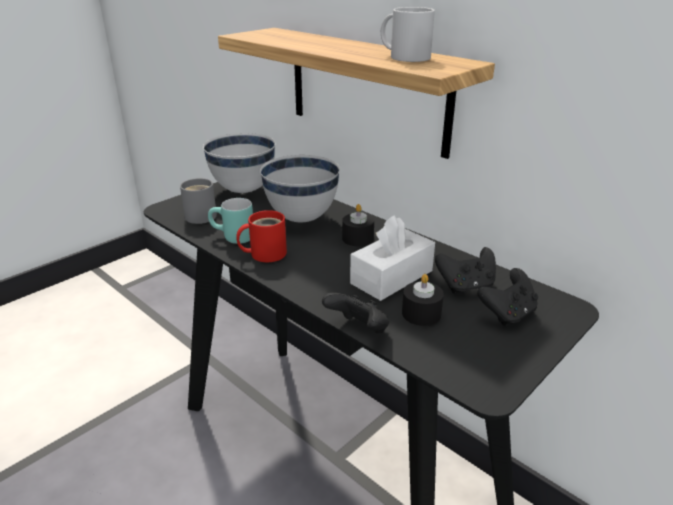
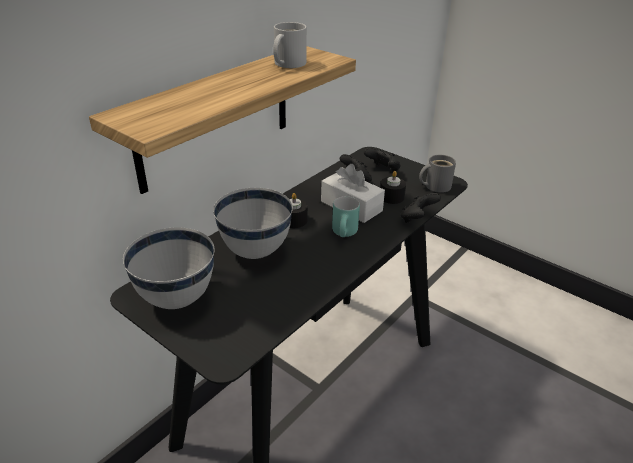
camera: 95 degrees left, 5 degrees up
(202, 215) = (244, 322): grey mug -> grey mug (435, 186)
(232, 238) = (299, 291): turquoise mug -> turquoise mug (346, 234)
(264, 253) = (325, 267): red mug -> none

